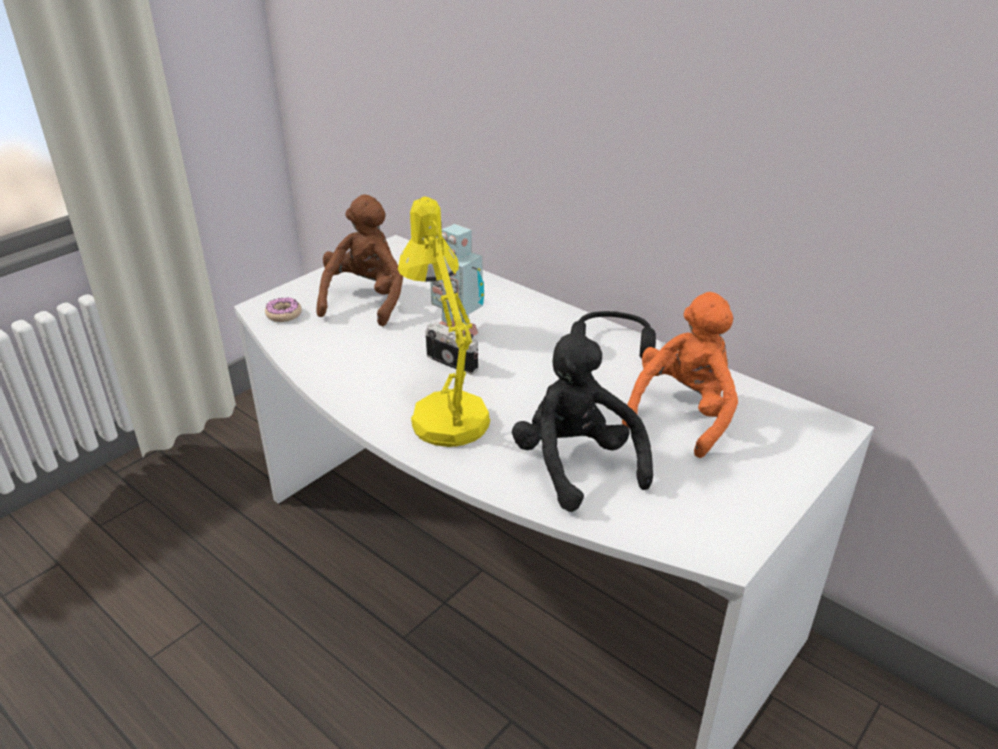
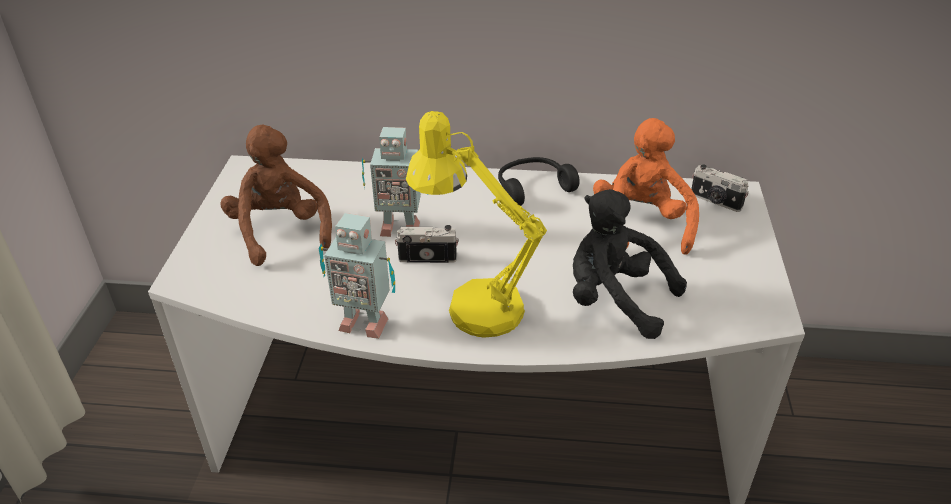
camera: 35 degrees left, 5 degrees up
(284, 314) = (215, 278): donut -> none
(346, 388) = (363, 322): none -> toy robot
(794, 425) = (715, 201): none -> camera

